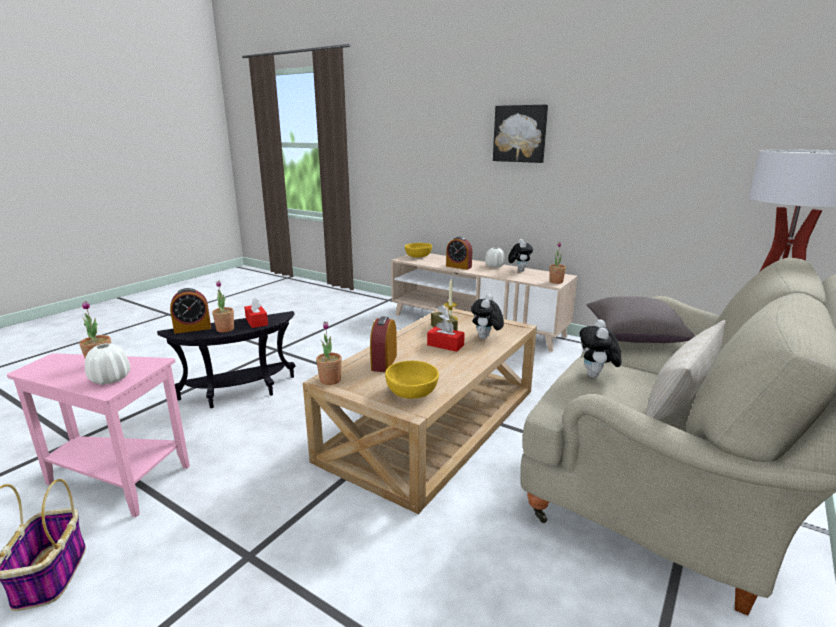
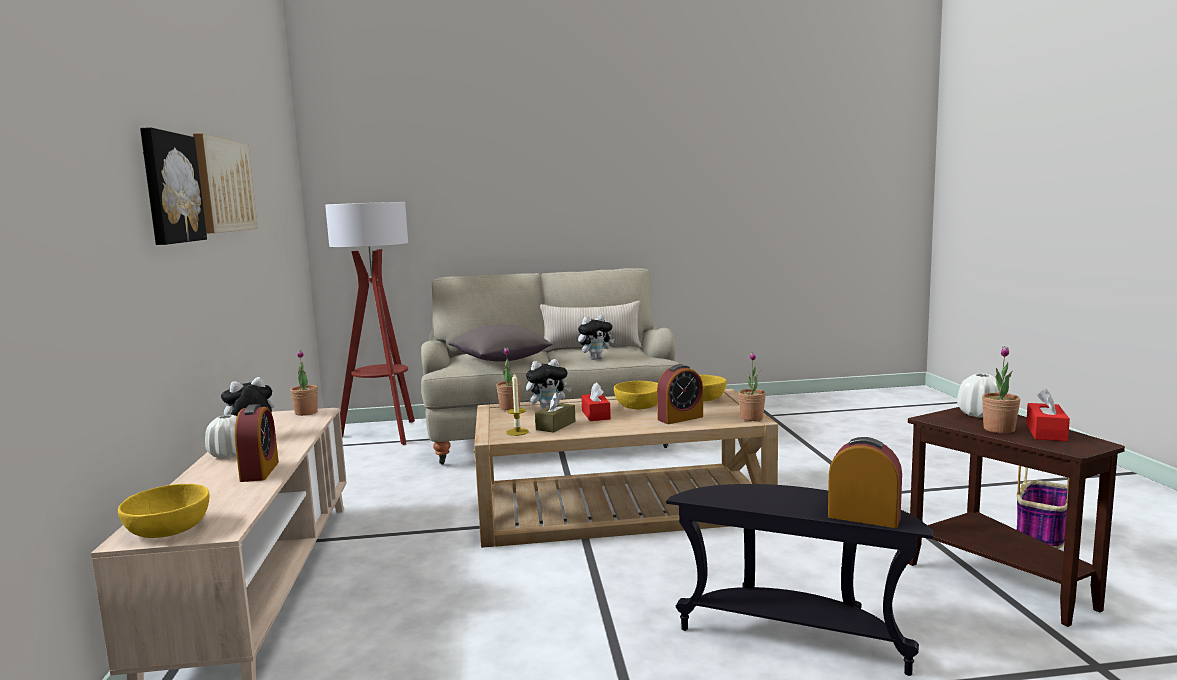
camera: 130 degrees left, 10 degrees down
(119, 482) = (998, 579): pink side table -> brown side table
(225, 329) = (809, 499): potted plant -> potted plant (509, 407)
(256, 322) = (748, 497): red tissue box -> red tissue box (1046, 432)
(441, 365) = (639, 406): none -> yellow bowl
(601, 131) = (223, 185): none -> picture

